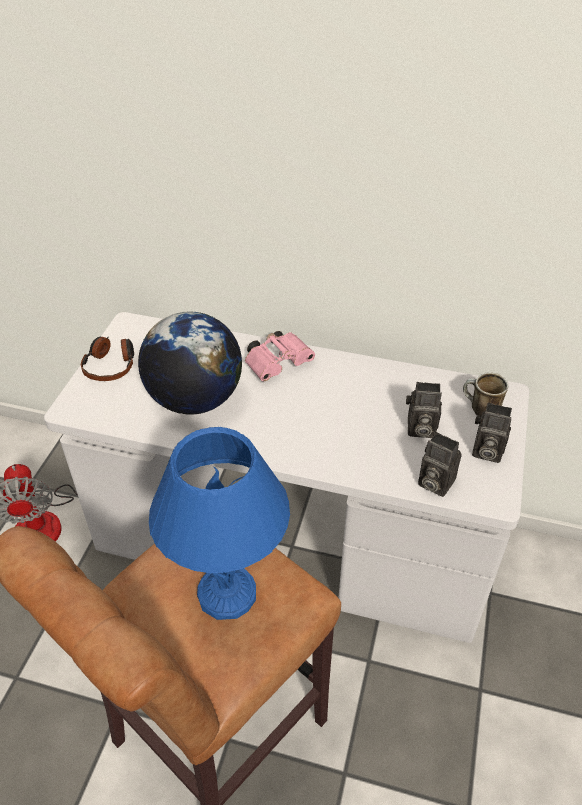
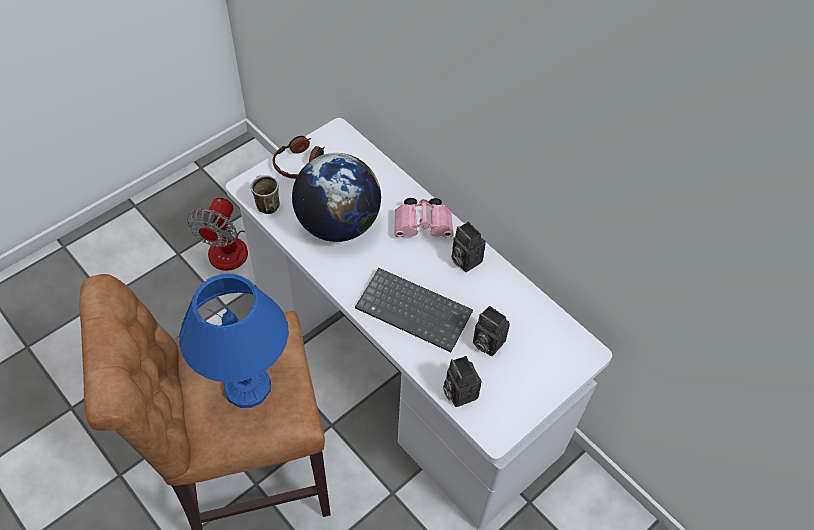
camera: 30 degrees right, 10 degrees up
(333, 435) = (416, 310): none -> keyboard
(479, 410) = (549, 353): mug -> mug (265, 204)
(485, 451) = (522, 390): camera -> camera (464, 259)

